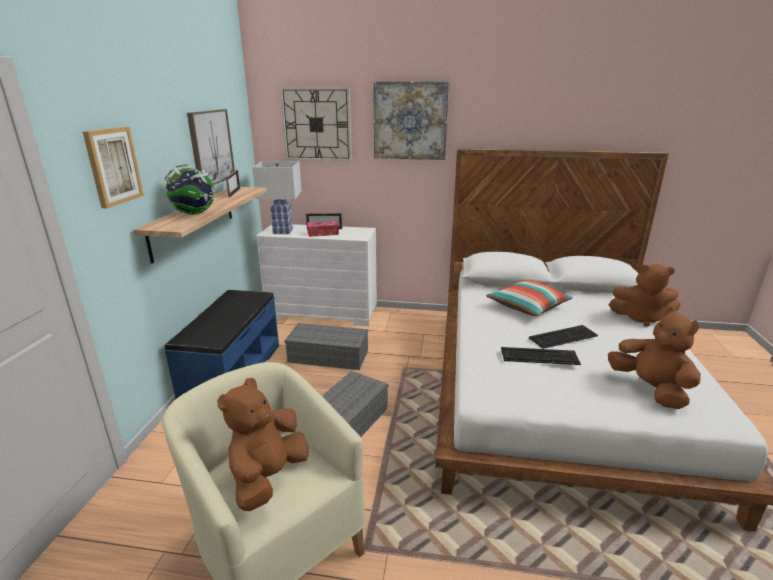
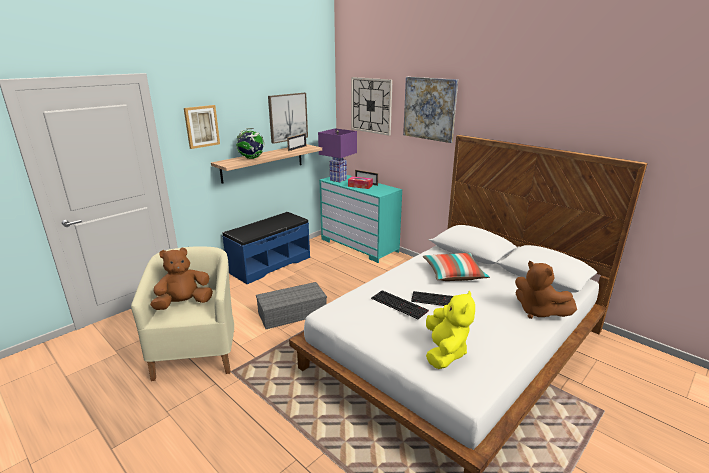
camera: 35 degrees right, 0 degrees up
(282, 231) = (337, 180): white table lamp -> purple table lamp
(323, 312) = (359, 245): white dresser -> turquoise dresser
(329, 356) = (331, 273): grey storage box -> none
(650, 389) = (445, 352): brown plush toy -> yellow plush toy

